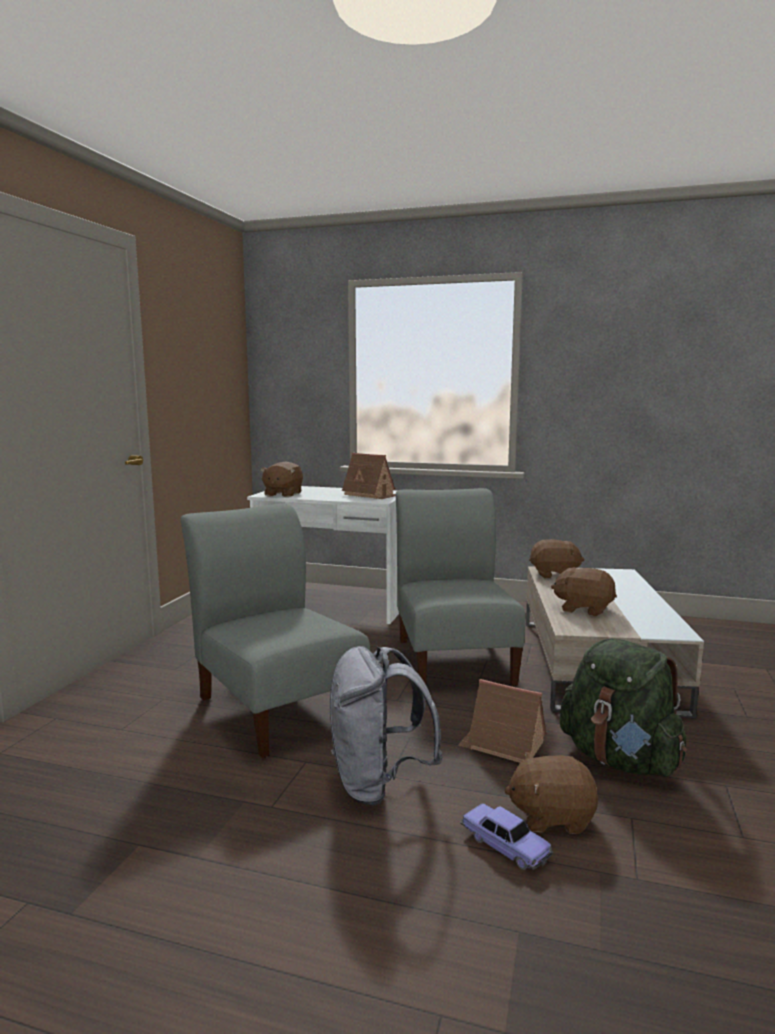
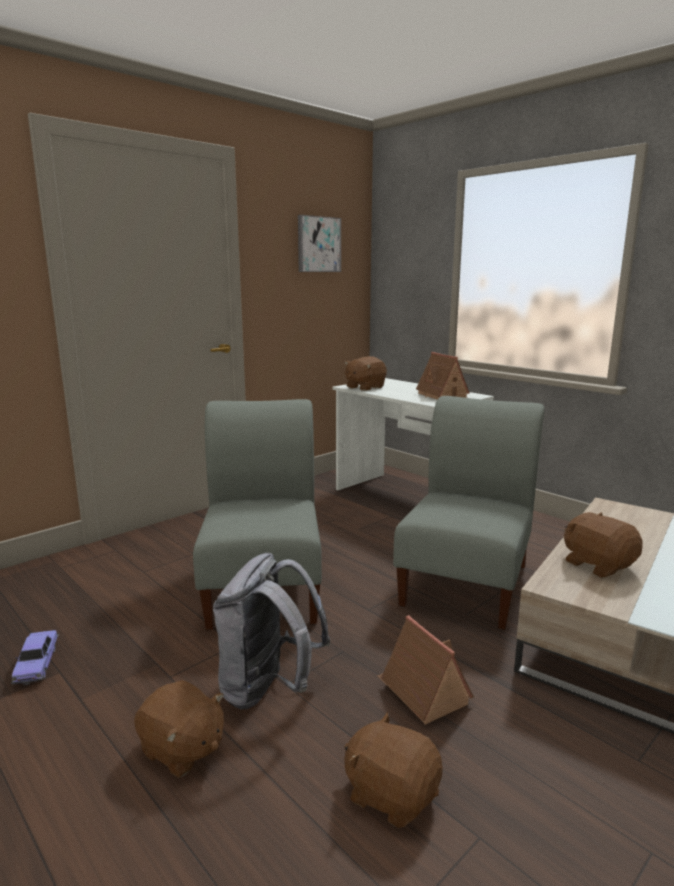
camera: 30 degrees right, 5 degrees up
(207, 345) = (318, 244): none -> picture
(505, 845) = (313, 804): toy car -> toy car (37, 664)
(554, 575) = (615, 513): brown plush toy -> brown plush toy (182, 750)
(620, 760) = (538, 759): green backpack -> none

